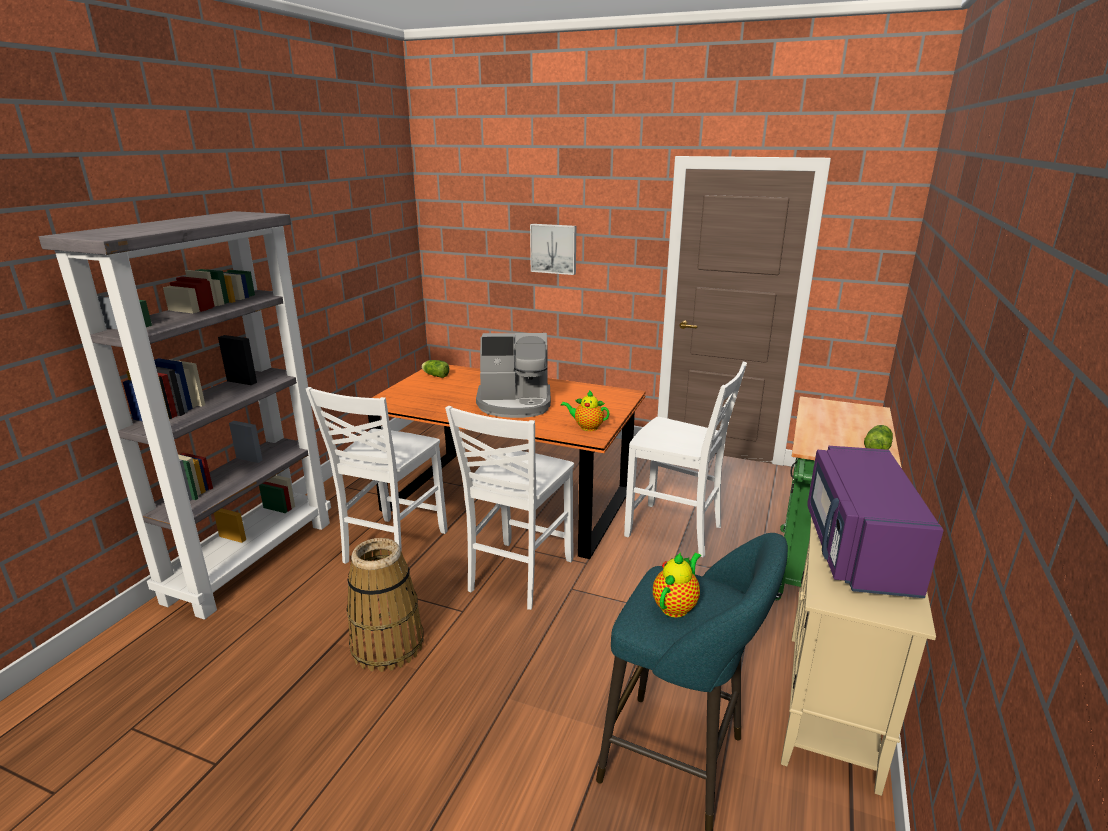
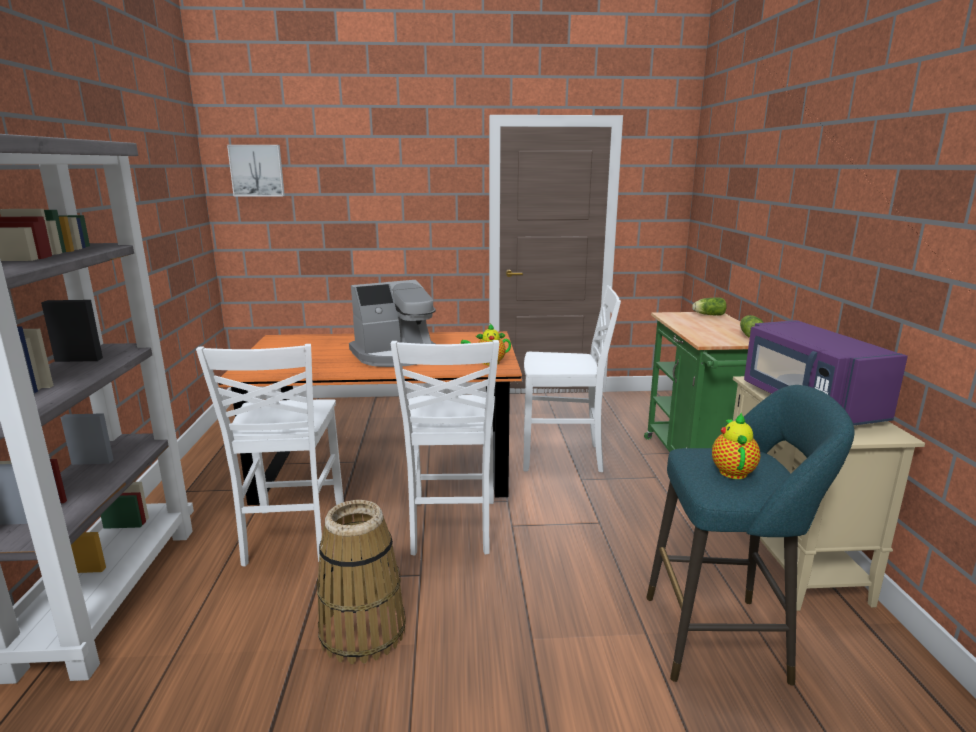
camera: 25 degrees left, 5 degrees down
(435, 375) = (281, 344): lettuce -> lettuce (708, 315)
(554, 248) = (372, 209): picture -> picture (257, 170)

